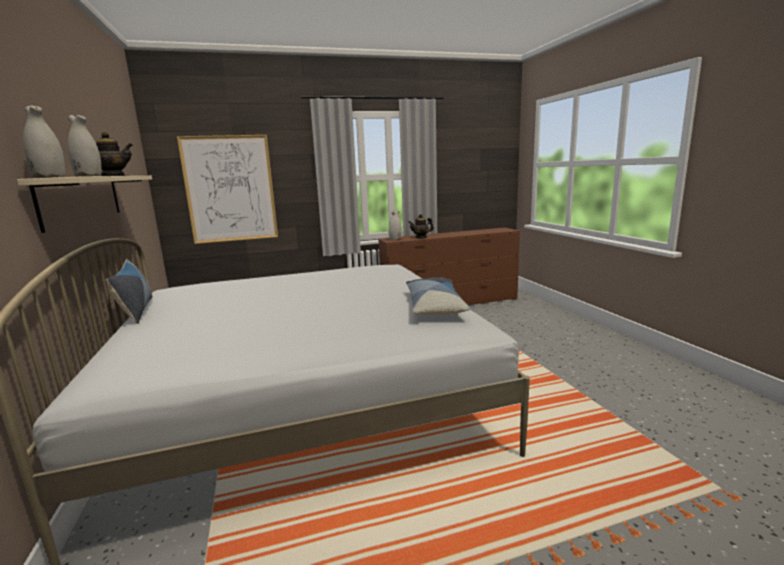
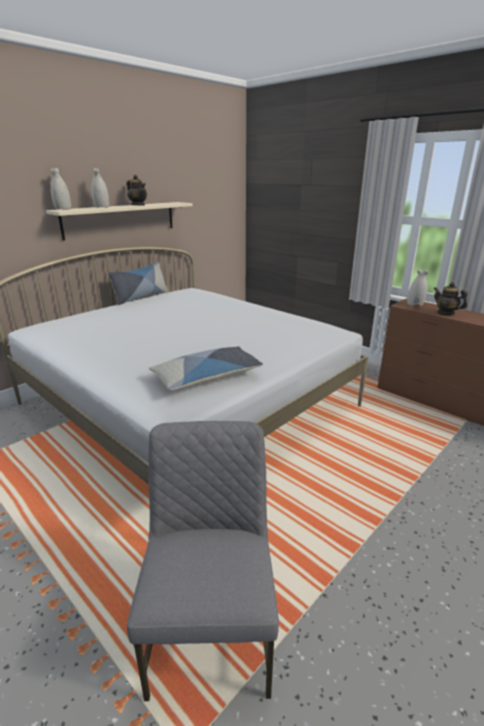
camera: 60 degrees right, 10 degrees up
(230, 189) = (292, 216): picture -> none
(616, 453) = (211, 628): none -> grey chair

